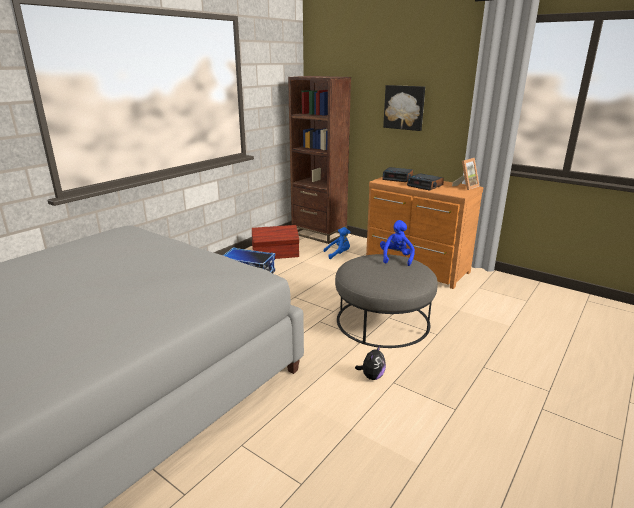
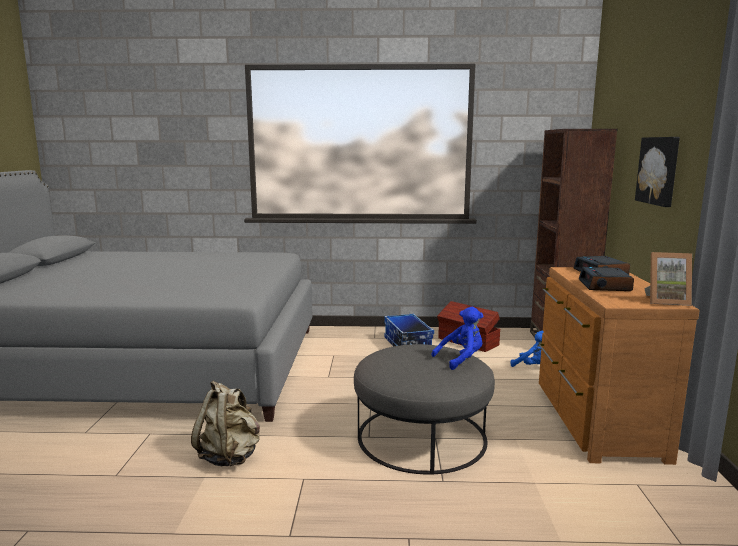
camera: 55 degrees right, 10 degrees down
(331, 407) = (230, 456): none -> beige backpack
(371, 376) = (301, 462): plush toy -> none

